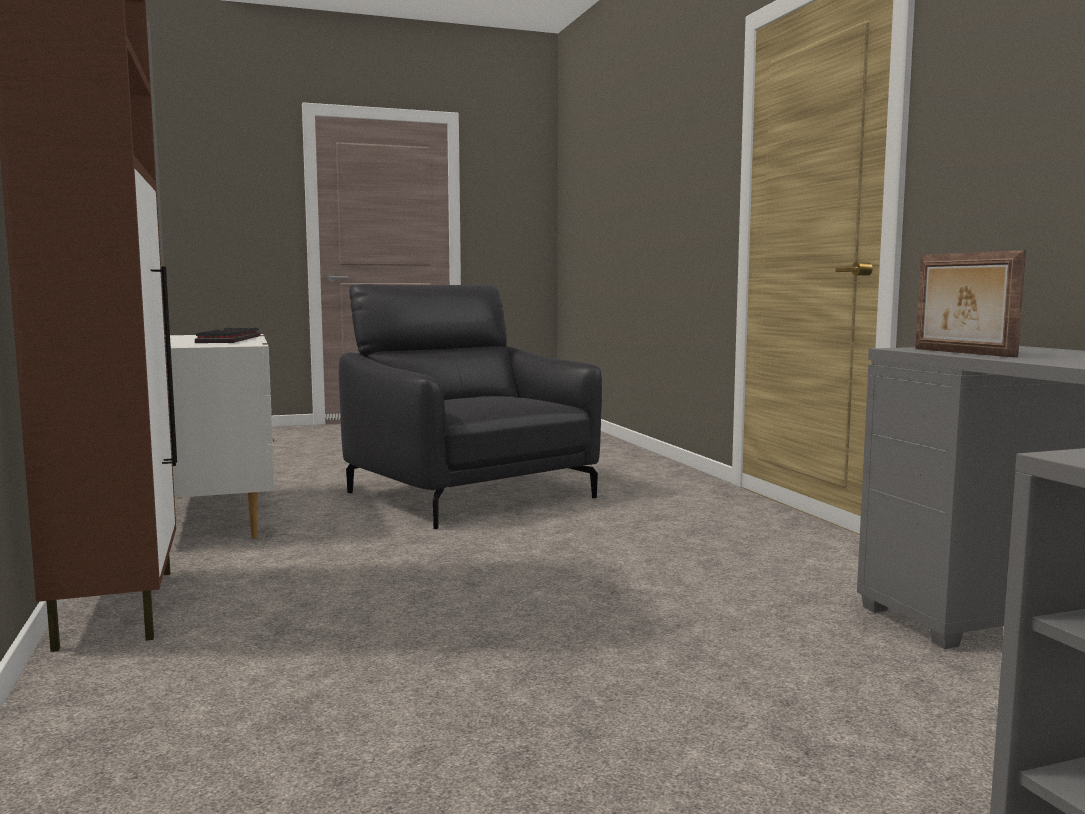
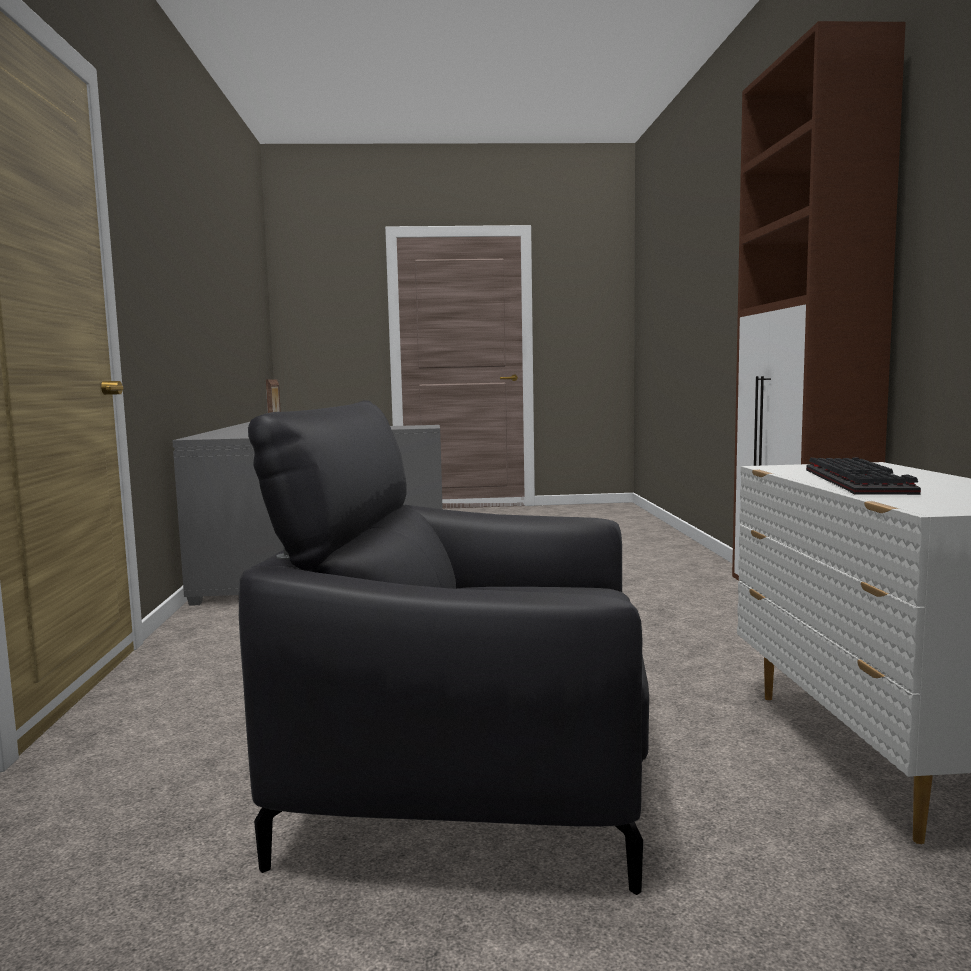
camera: 165 degrees left, 0 degrees up
(471, 495) = (473, 779): black armchair -> black armchair turned 120 degrees clockwise

